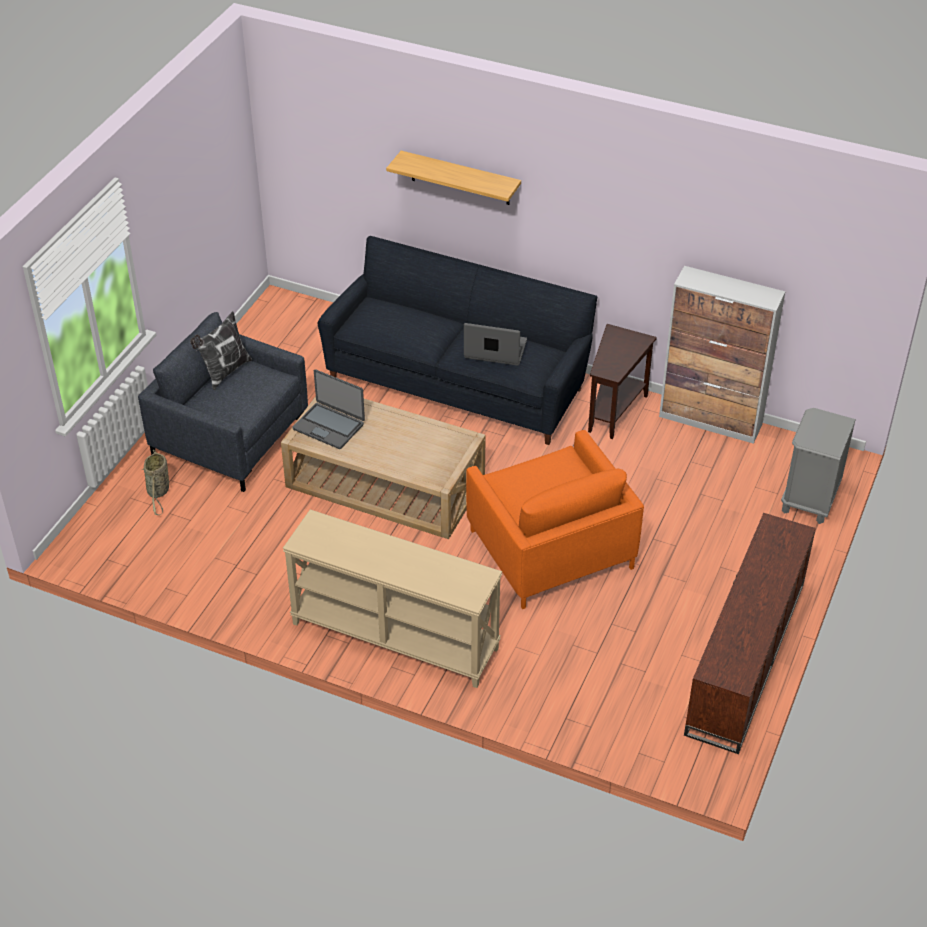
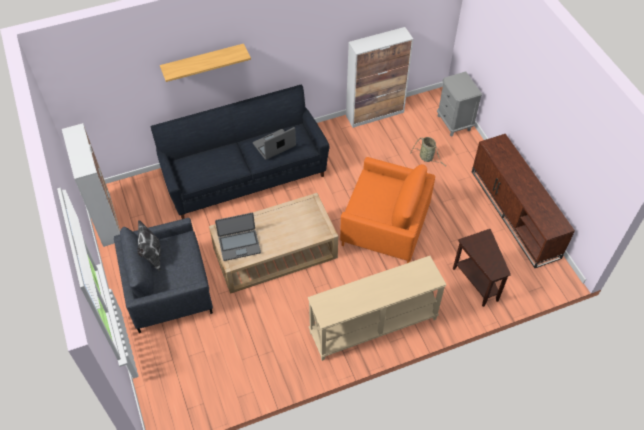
camera: 45 degrees left, 10 degrees up
(158, 492) = (168, 349): basket -> basket (427, 158)
(256, 327) = (106, 219): none -> cabinet
(614, 409) = (330, 138): brown side table -> brown side table (477, 281)

